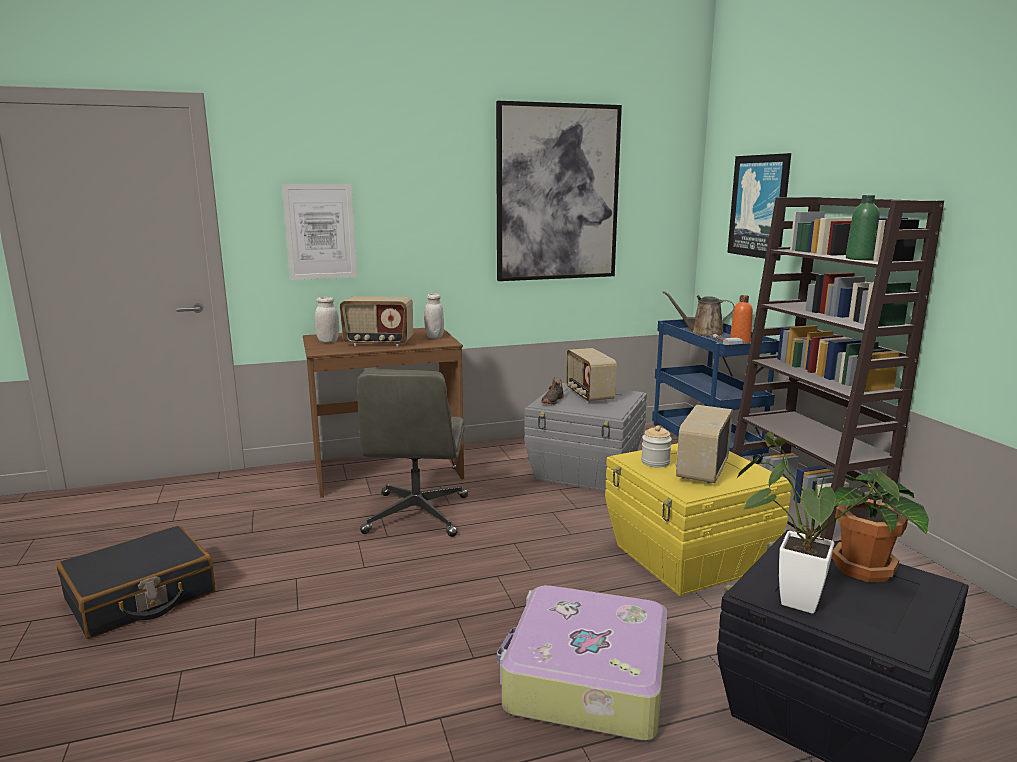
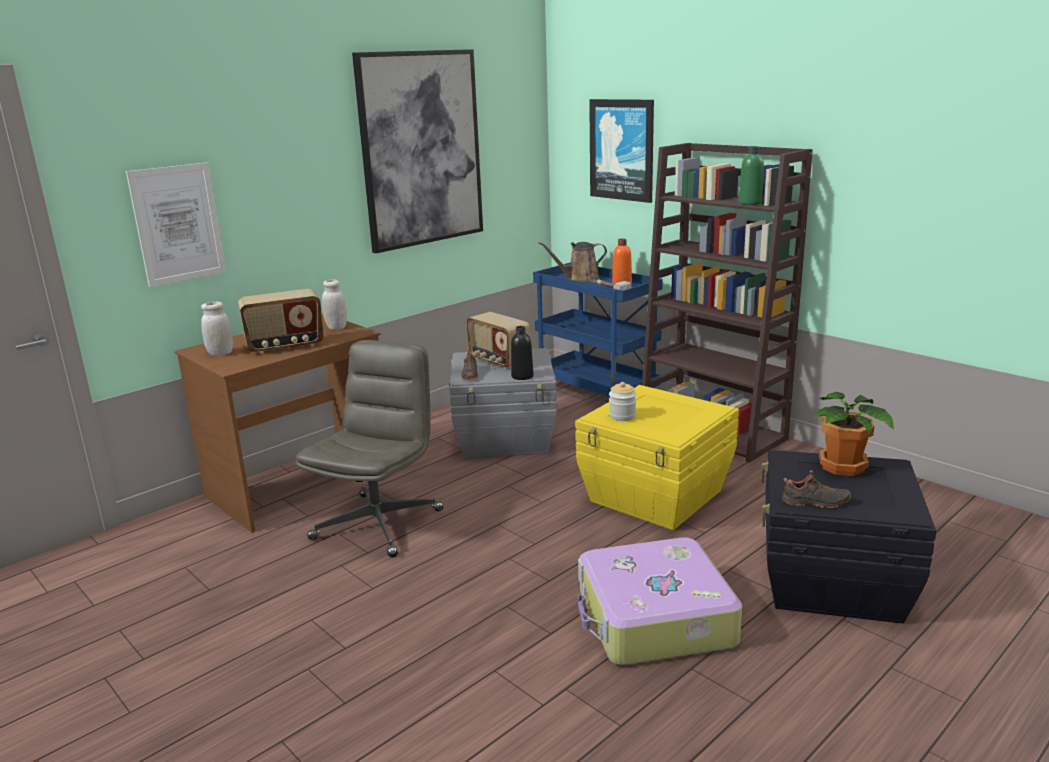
camera: 25 degrees left, 5 degrees up
(141, 597) = (150, 692): black suitcase -> none
(417, 515) = (378, 523): grey office chair -> grey office chair turned 135 degrees counterclockwise
(596, 411) = (522, 376): none -> black bottle
(701, 470) = (665, 415): radio -> none
(789, 599) = (815, 503): potted plant -> black shoe

